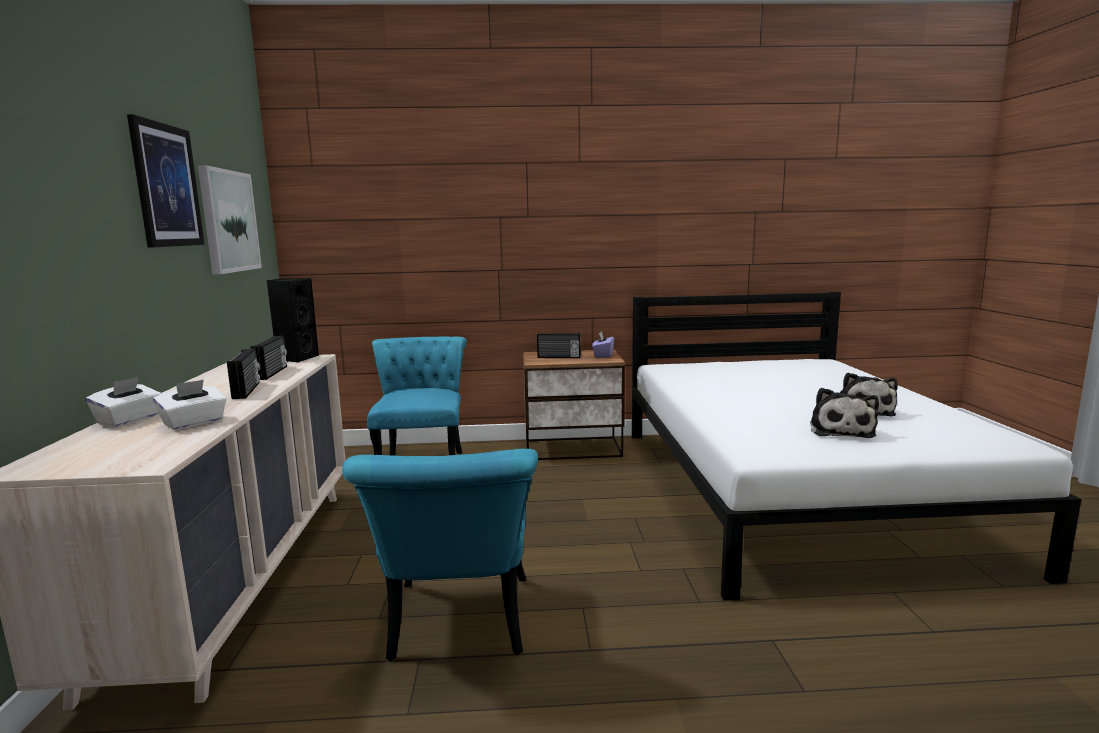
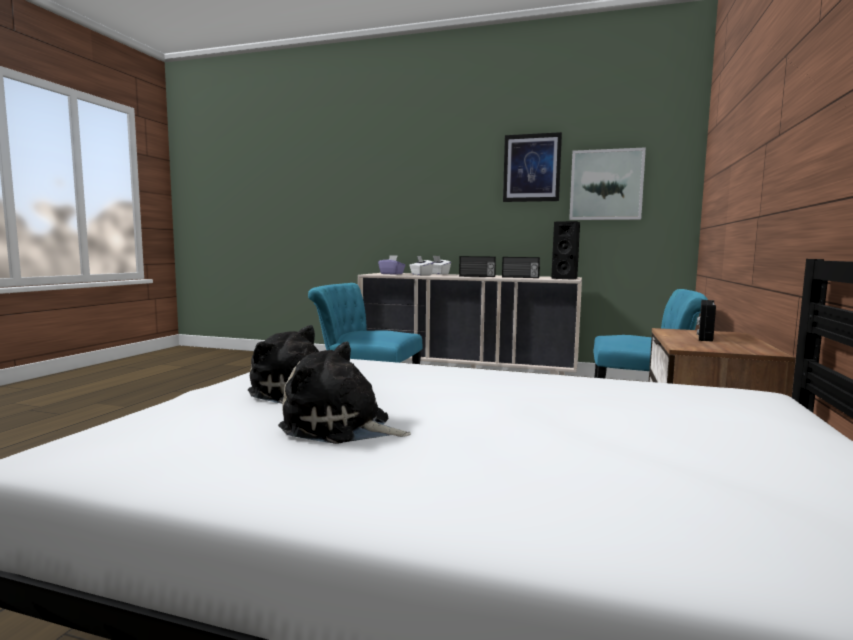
camera: 110 degrees right, 5 degrees down
(603, 355) = (724, 348): purple tissue box -> purple tissue box (392, 274)

